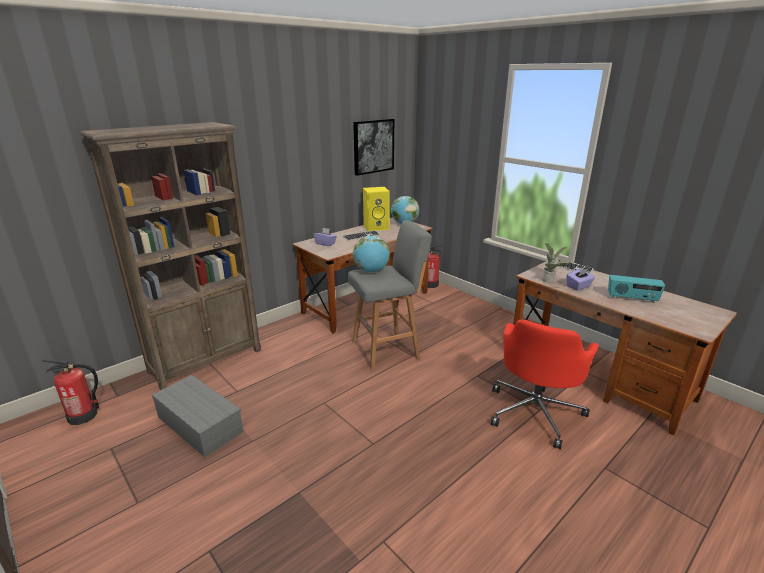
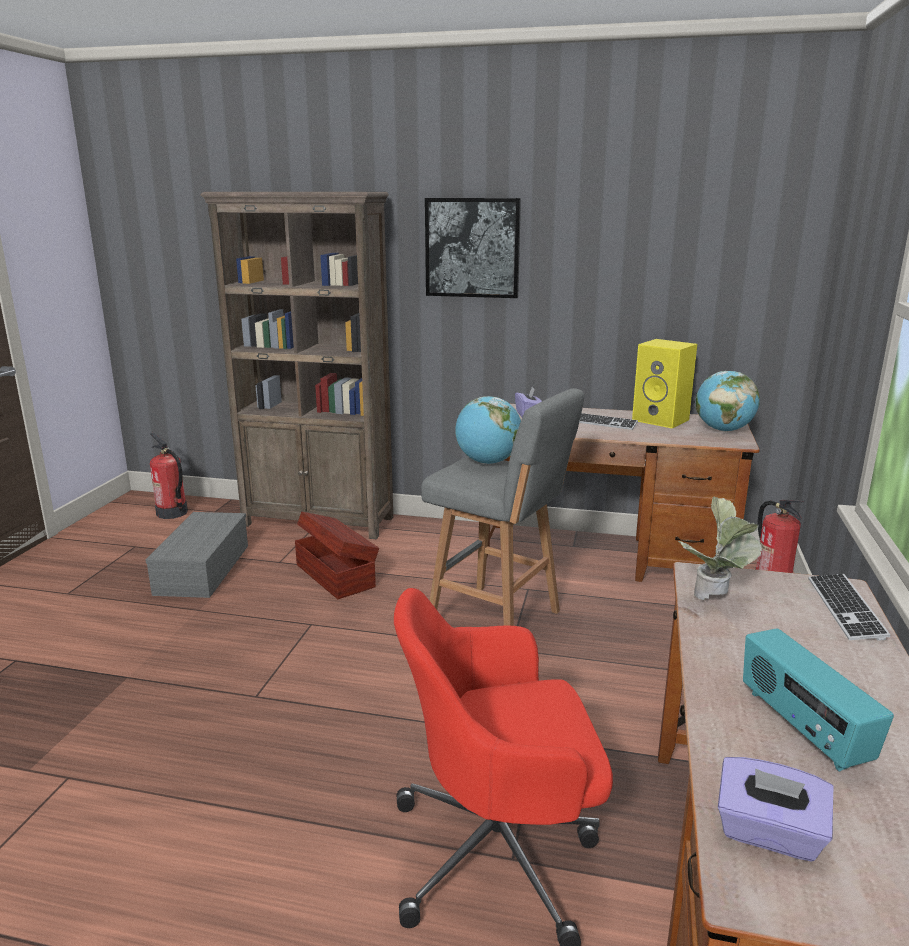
camera: 55 degrees right, 5 degrees down
(282, 377) = (336, 575): none -> brown storage box
(373, 146) = (701, 263): picture -> picture (472, 248)
(578, 286) = (744, 638): purple tissue box -> purple tissue box (768, 834)

